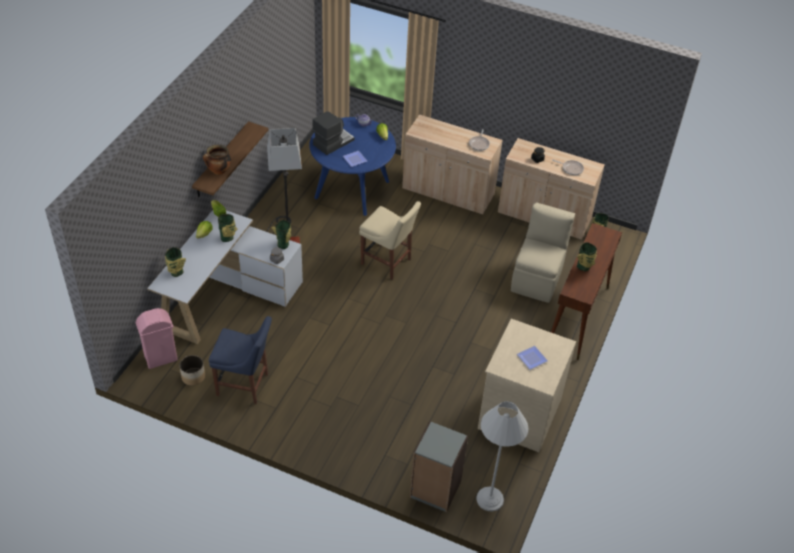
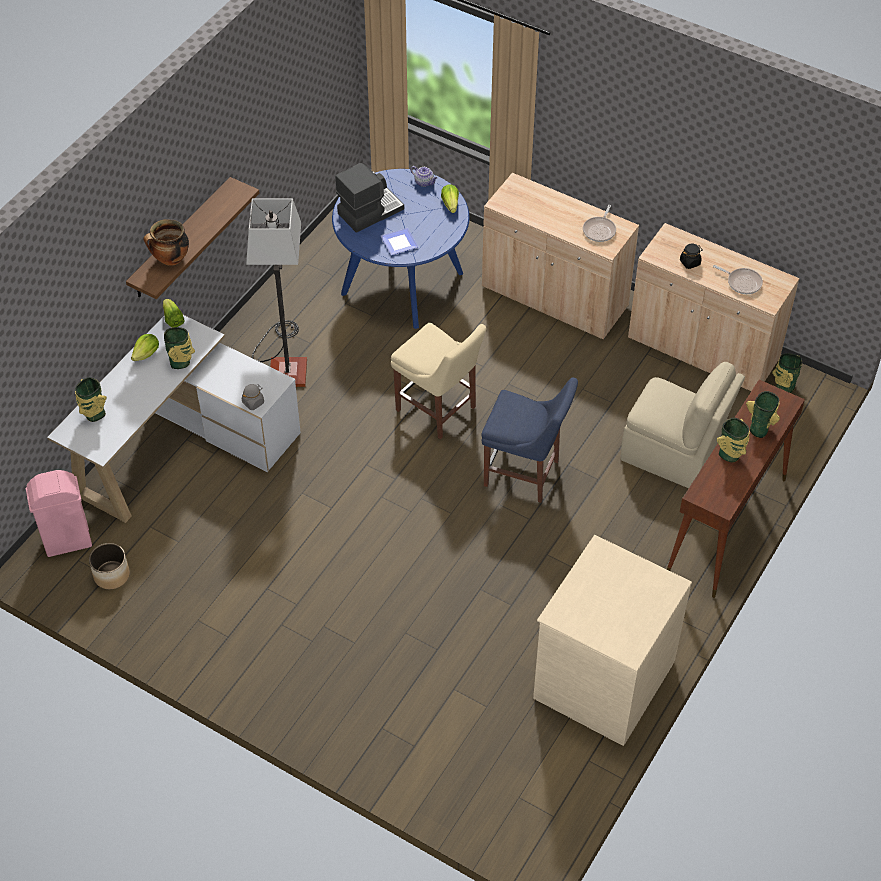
camera: 10 degrees right, 5 degrees up
(245, 385) = (187, 596): blue chair -> blue chair (525, 474)
(284, 244) = (268, 377): vase -> vase (760, 428)
(435, 489) = (450, 791): grey bookcase -> none
(490, 499) = (533, 815): white floor lamp -> none
(530, 358) = (613, 604): plate -> none
(537, 278) = (672, 455): beige chair -> beige chair turned 90 degrees clockwise

